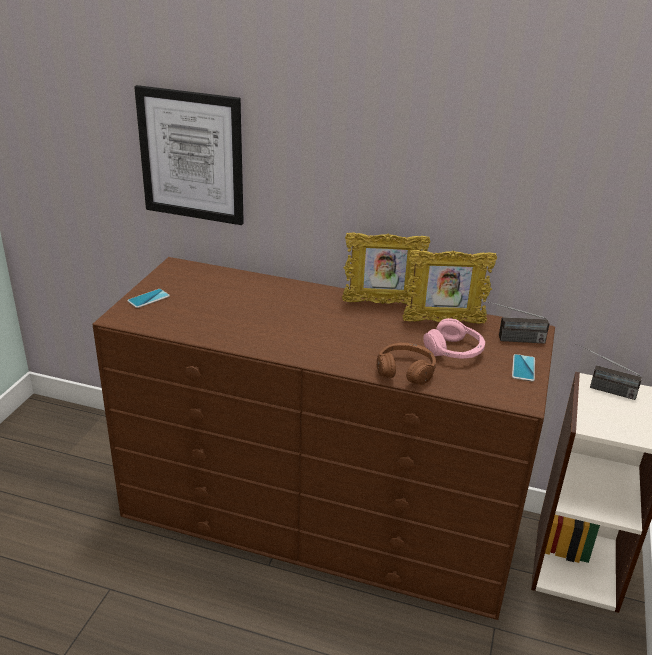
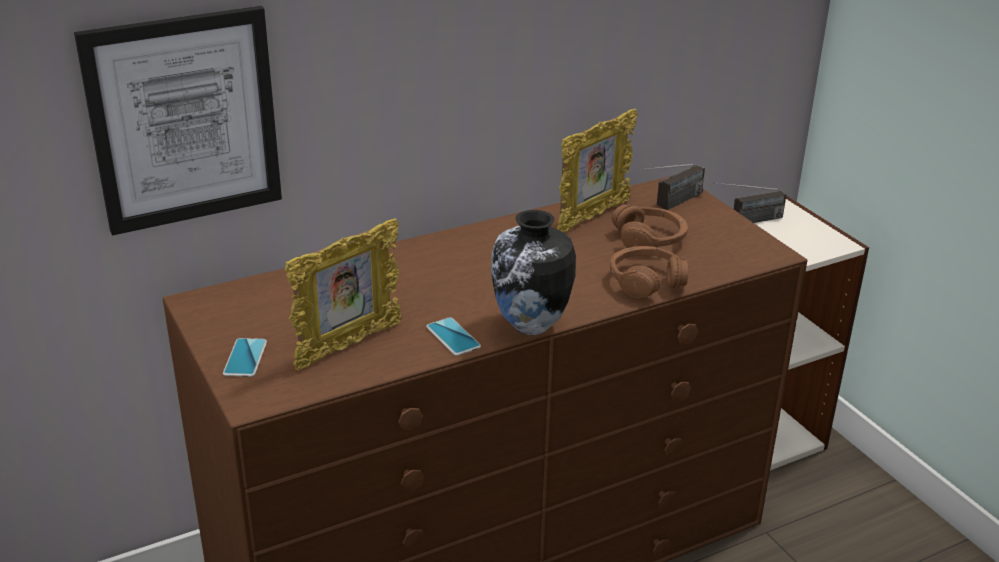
camera: 45 degrees left, 0 degrees up
(296, 357) = (530, 326): none -> vase
(382, 303) = (507, 227): picture frame -> picture frame (348, 345)
(454, 351) = (650, 239): pink headphones -> brown headphones
(523, 368) = (725, 225): phone -> phone (453, 337)

